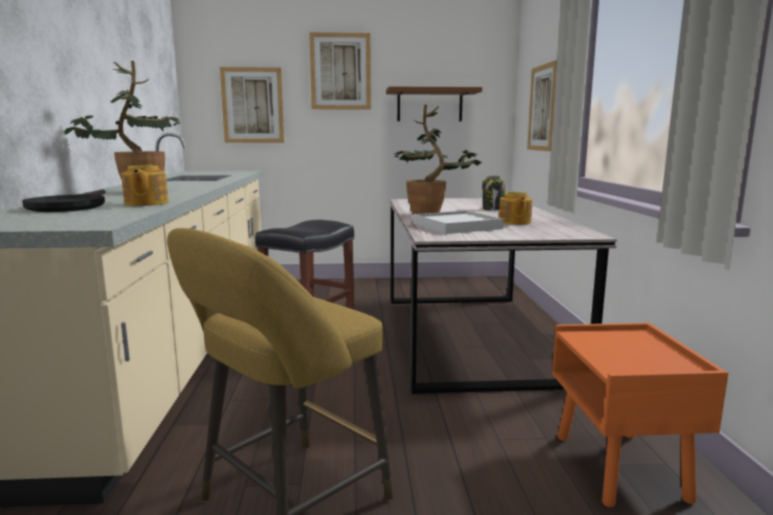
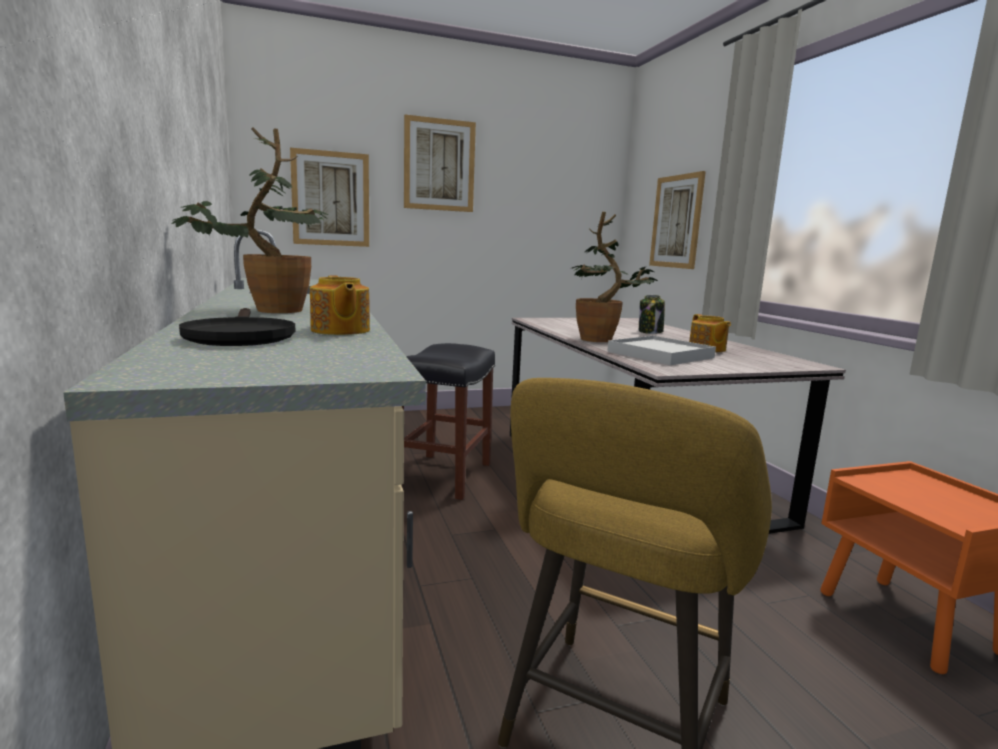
camera: 15 degrees left, 0 degrees up
(429, 105) = (537, 211): brown shelf -> none

